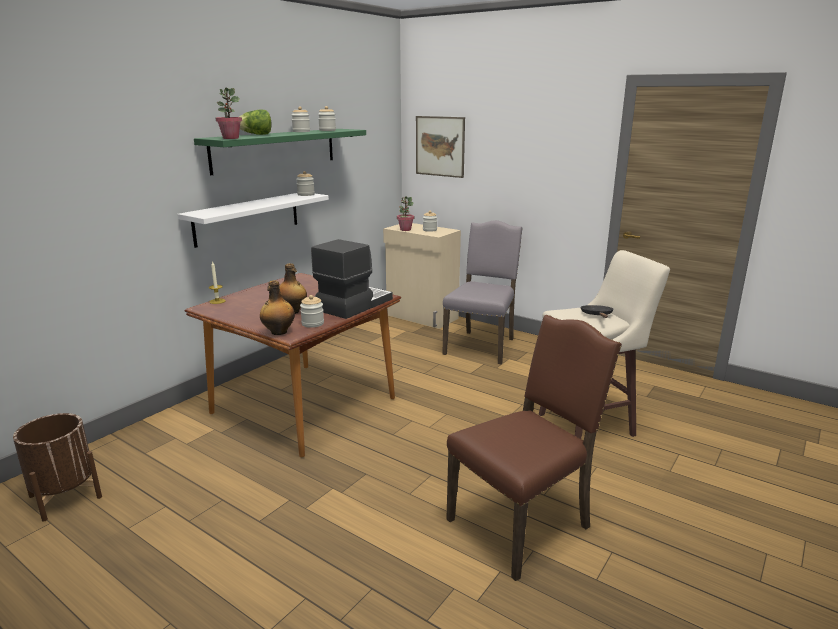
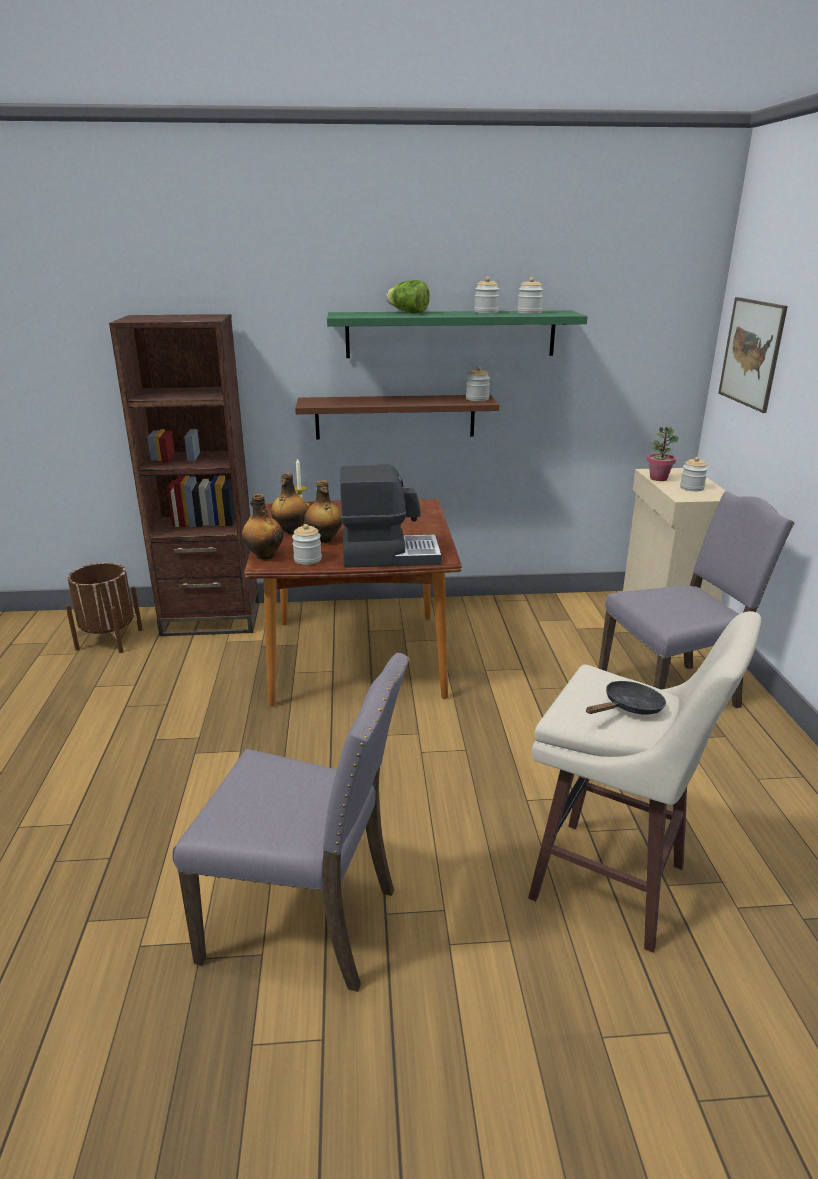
camera: 50 degrees right, 5 degrees up
(141, 438) = (211, 620): none -> brown bookcase
(230, 138) = (349, 316): potted plant -> none
(247, 218) = (395, 417): white shelf -> brown shelf
(255, 315) = (290, 530): none -> bottle
(523, 524) = (306, 921): brown chair -> grey chair

